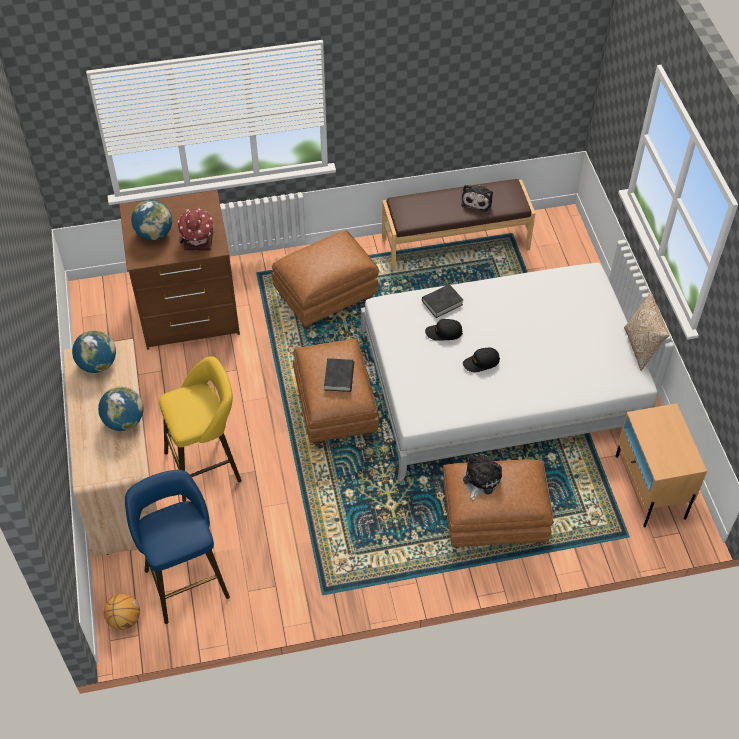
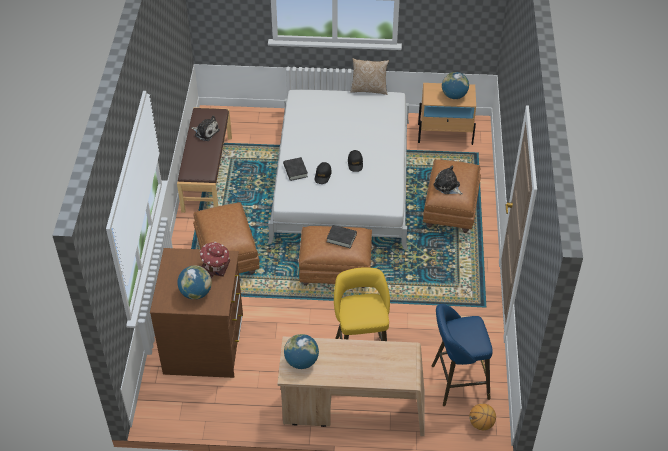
camera: 75 degrees left, 5 degrees down
(124, 421) = (363, 351): globe -> globe (454, 96)

